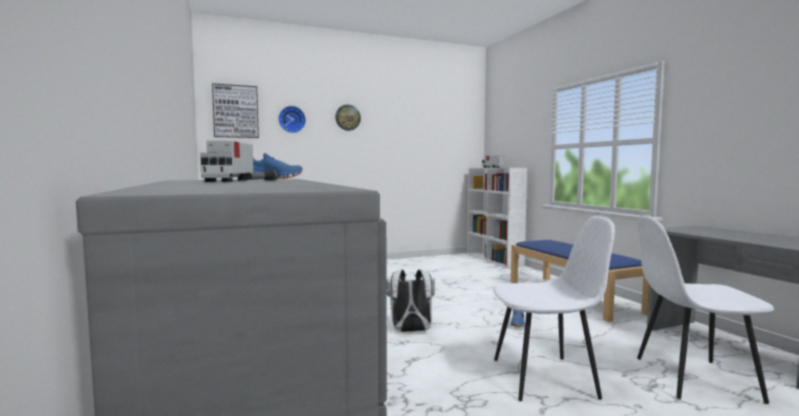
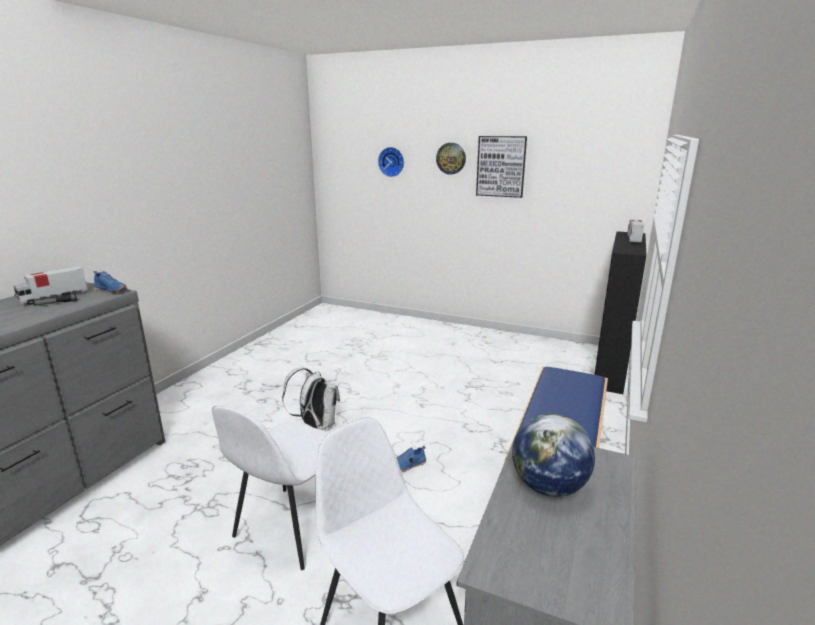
camera: 45 degrees right, 15 degrees up
(235, 111) = (342, 154): picture -> picture (501, 166)
(494, 259) = (610, 369): white bookcase -> black bookcase
(546, 378) = (290, 528): white chair -> white chair turned 75 degrees clockwise
(720, 234) = (548, 487): none -> globe

